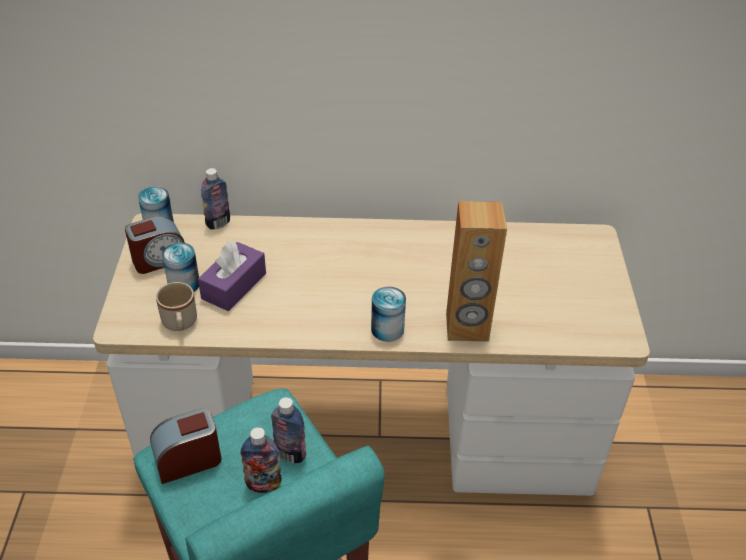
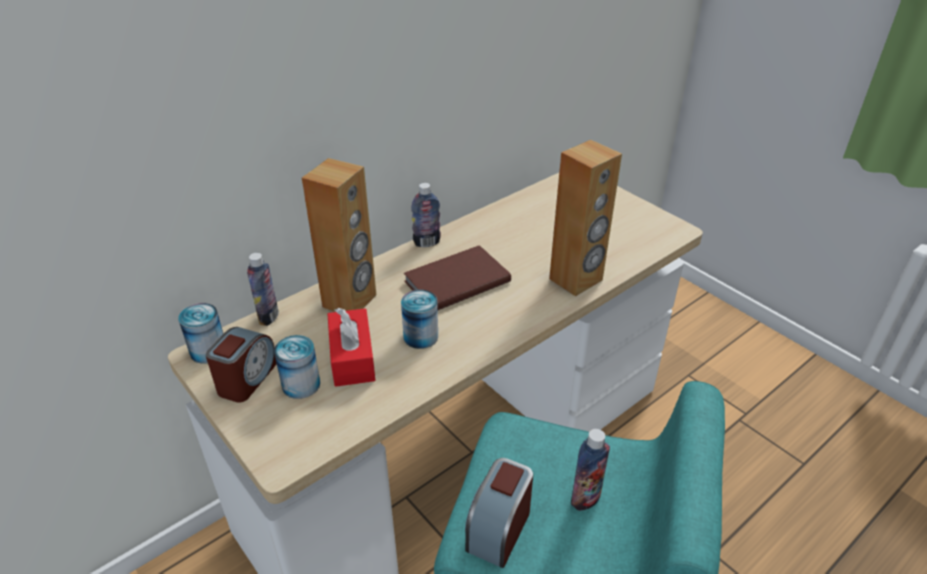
camera: 40 degrees left, 5 degrees down
(180, 324) = (343, 420): beige mug -> none
(234, 286) = (352, 358): purple tissue box -> red tissue box
(281, 243) = (350, 301): none -> brown speaker
(290, 454) = (573, 458): bottle -> bottle (427, 242)
(371, 271) = (455, 281): none -> brown book
(387, 329) = (523, 314): can -> can (420, 336)

